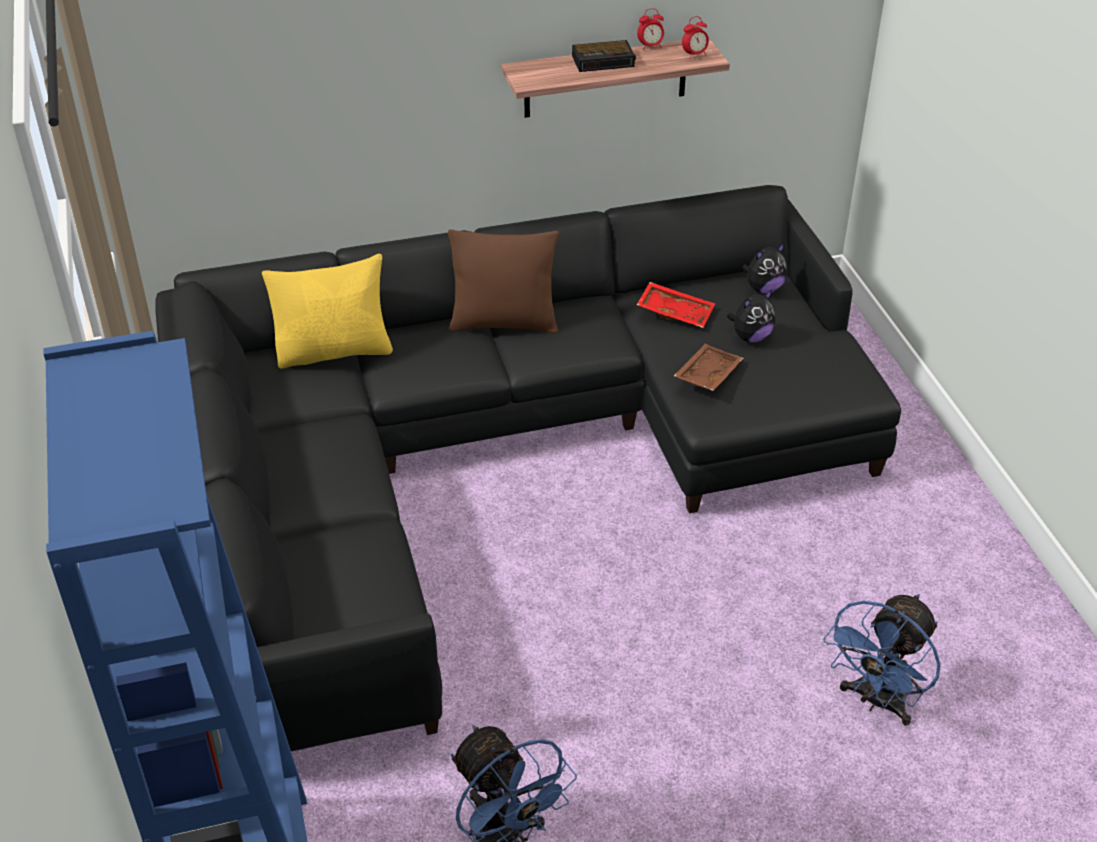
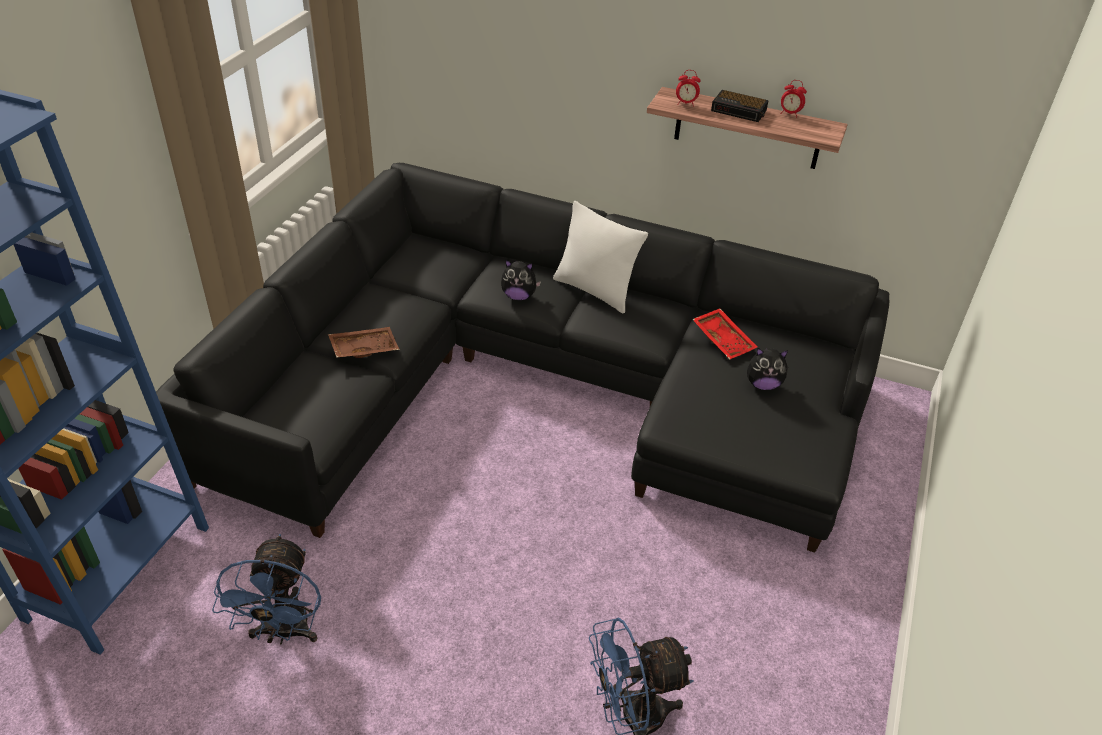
camera: 35 degrees right, 0 degrees up
(334, 351) = (468, 258): yellow pillow -> none
(504, 323) = (595, 291): brown pillow -> white pillow
(694, 55) = (818, 131): alarm clock -> alarm clock (686, 103)
(706, 375) = (698, 394): brown tray -> brown tray (364, 348)
(763, 288) = (814, 356): plush toy -> plush toy (519, 296)

